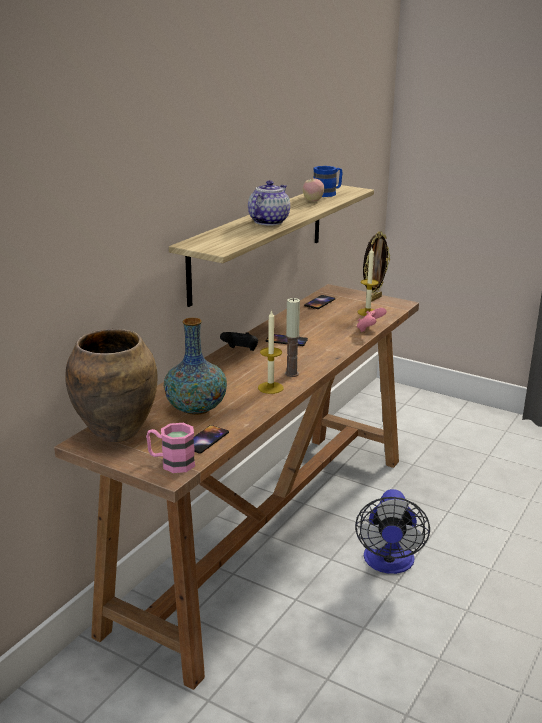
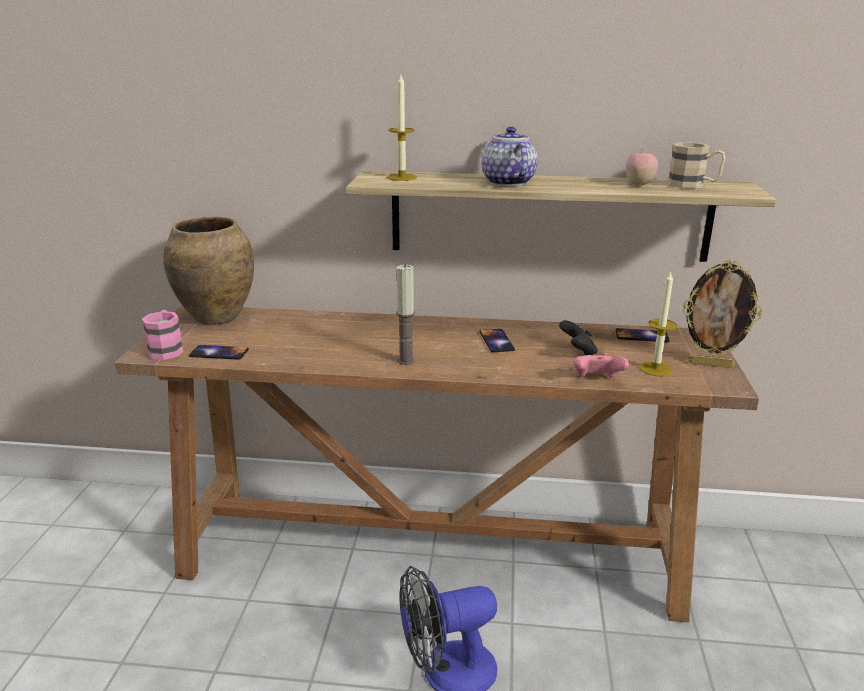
camera: 65 degrees right, 0 degrees up
(196, 409) = (283, 335): vase -> none
(240, 351) = (439, 326): black game controller -> black game controller (578, 353)
(268, 221) = (507, 182): teapot -> teapot turned 105 degrees counterclockwise
(270, 388) = (359, 357): candle -> candle (402, 177)
(328, 193) = (693, 185): blue mug -> beige mug

